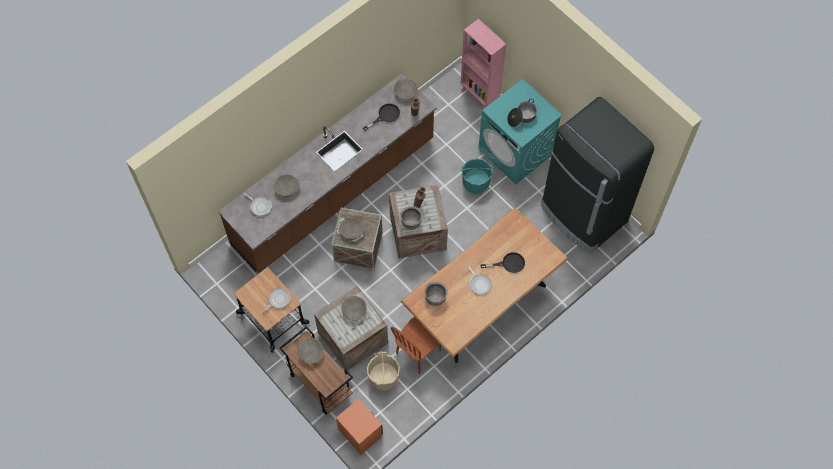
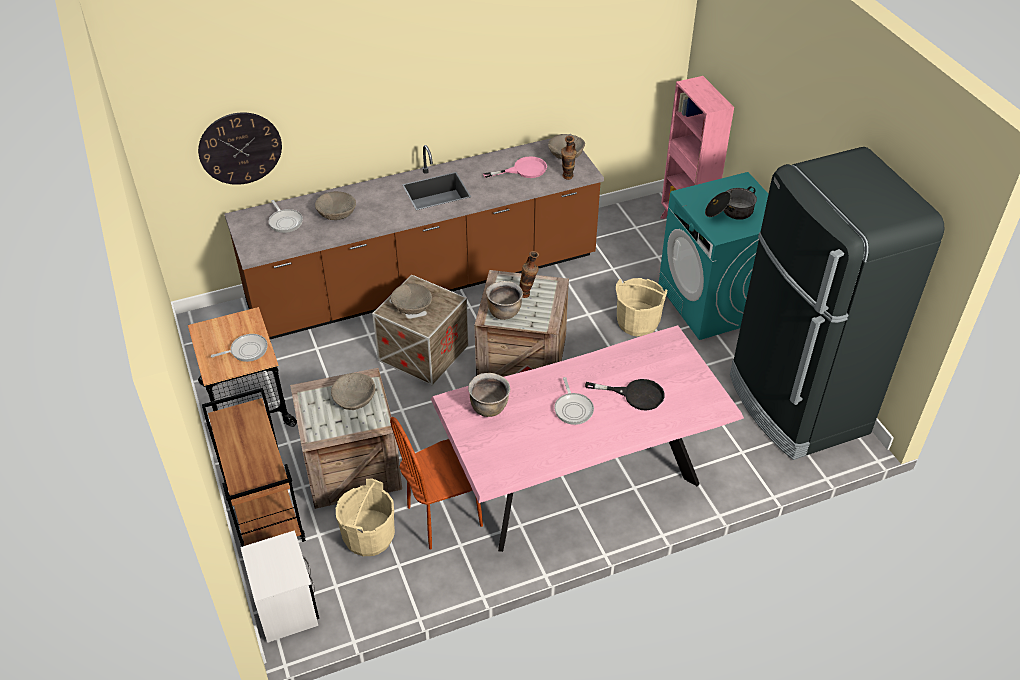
camera: 20 degrees right, 20 degrees down
(224, 177) = (240, 148): none -> wall clock
(311, 353) = (248, 430): beige bowl -> none
(360, 432) = (286, 607): orange nightstand -> white nightstand
(385, 116) = (524, 170): black frying pan -> pink frying pan
(476, 182) = (637, 322): turquoise bucket -> beige bucket
(482, 303) = (580, 479): brown dining table -> pink dining table

